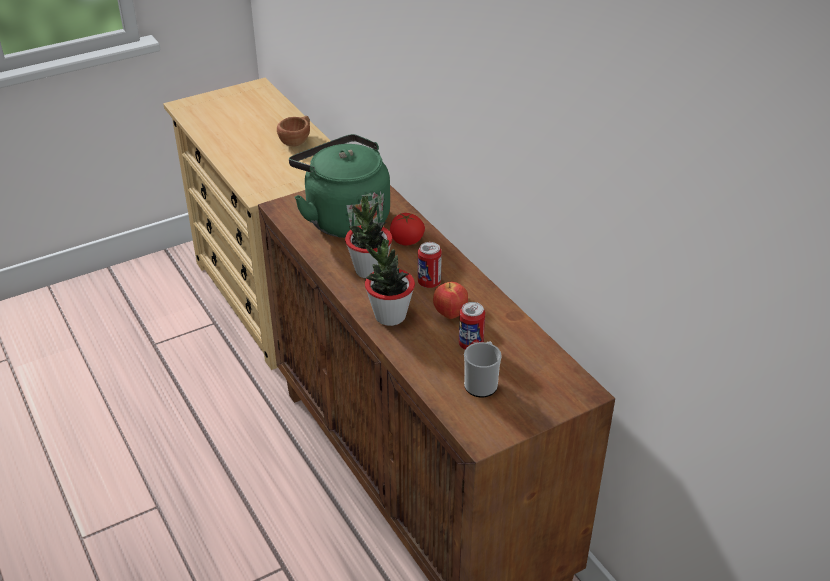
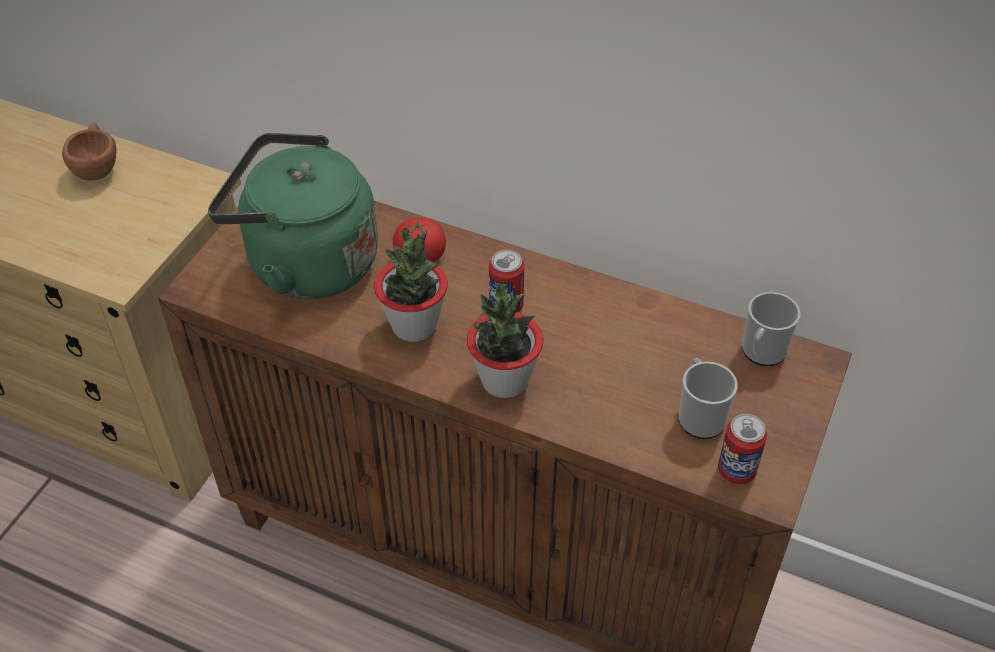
camera: 35 degrees left, 10 degrees up
(449, 314) = (573, 339): apple -> none
(470, 345) = (637, 368): can -> can (736, 471)
(555, 371) = (761, 353): none -> mug

